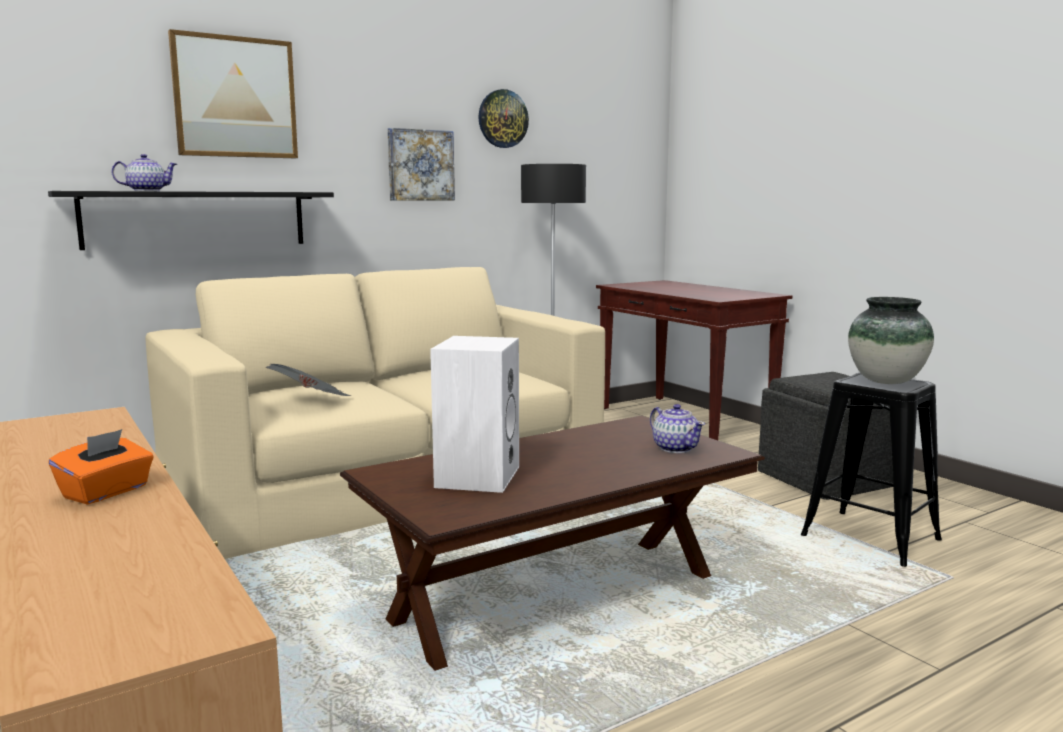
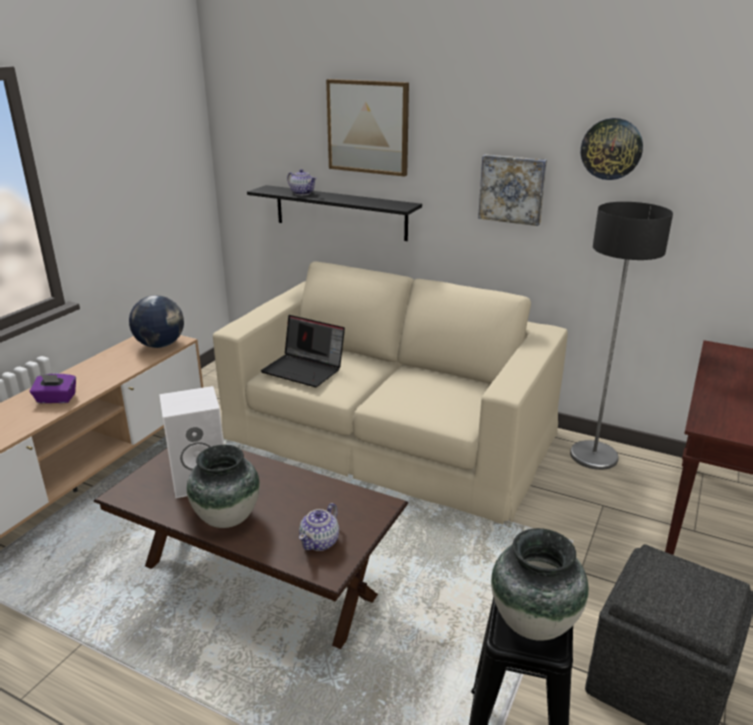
camera: 60 degrees right, 15 degrees up
(85, 422) = (160, 345): none -> globe
(106, 492) = (56, 399): orange tissue box -> purple tissue box
(311, 402) = (305, 369): newspaper -> laptop
(585, 475) = (227, 518): none -> vase

